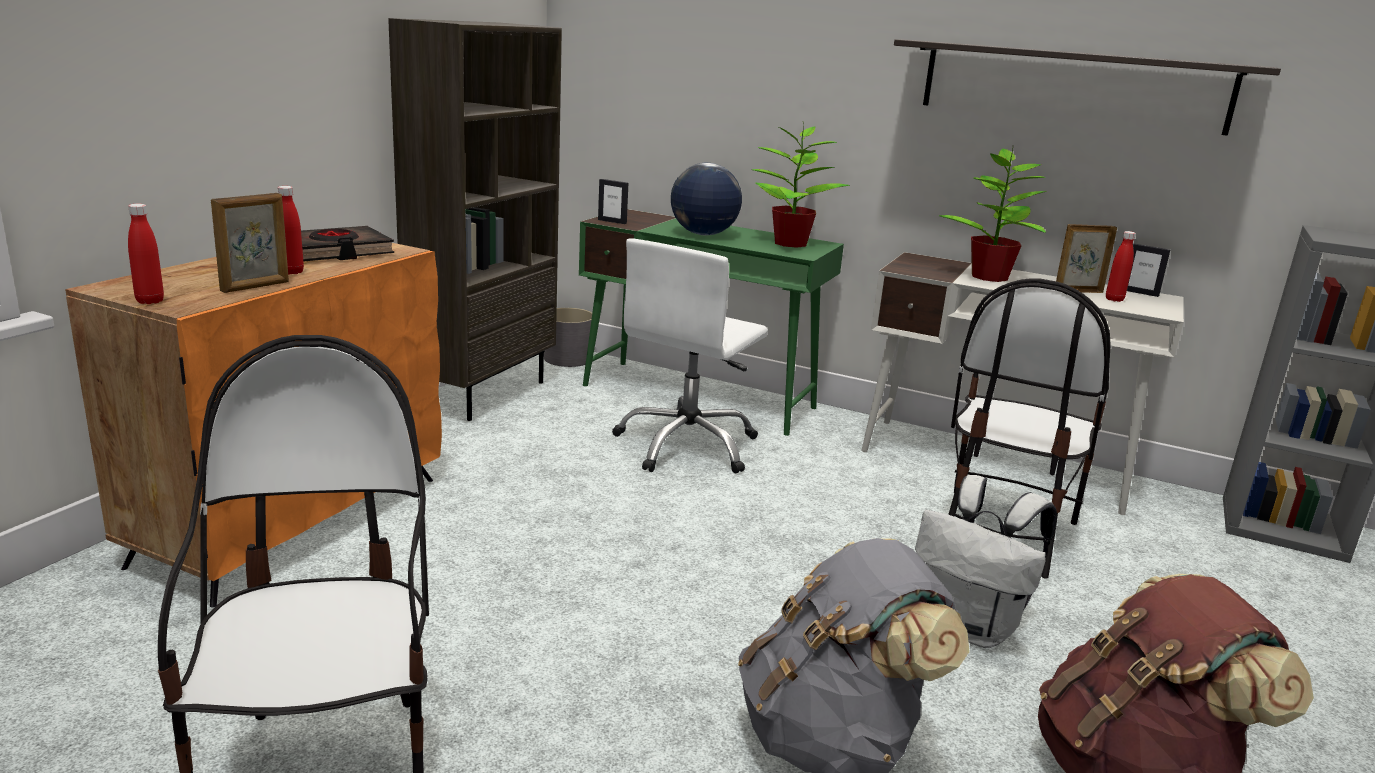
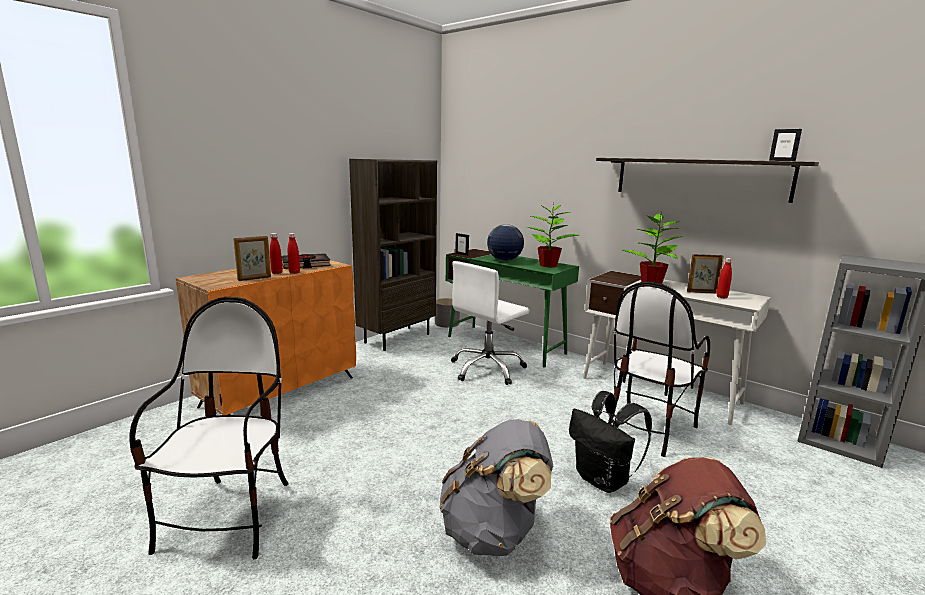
camera: 15 degrees right, 5 degrees down
(150, 301) = (204, 283): red bottle -> red bottle (294, 272)
(971, 628) = (603, 480): white backpack -> black backpack
(1139, 292) = (742, 294): picture frame -> picture frame (782, 161)

